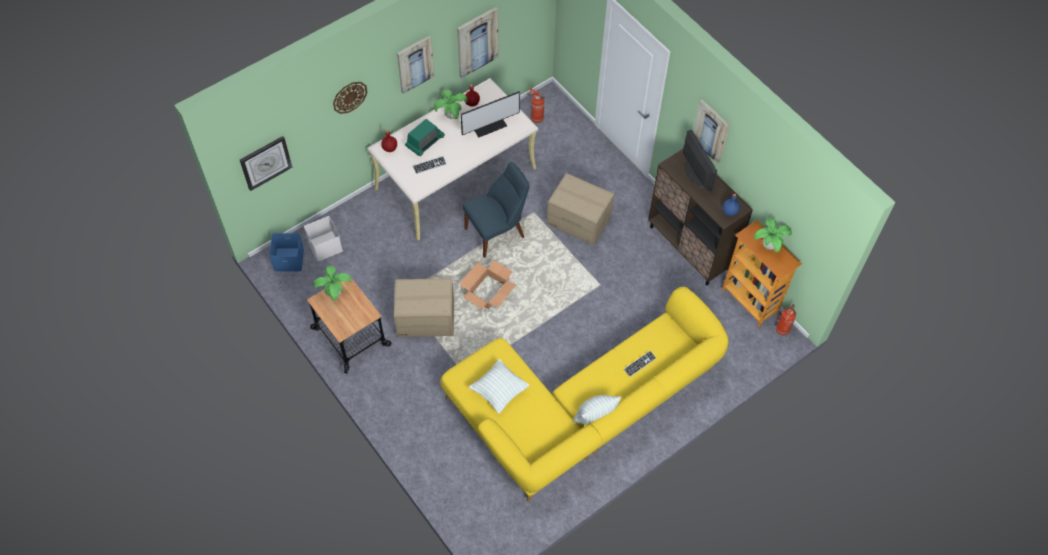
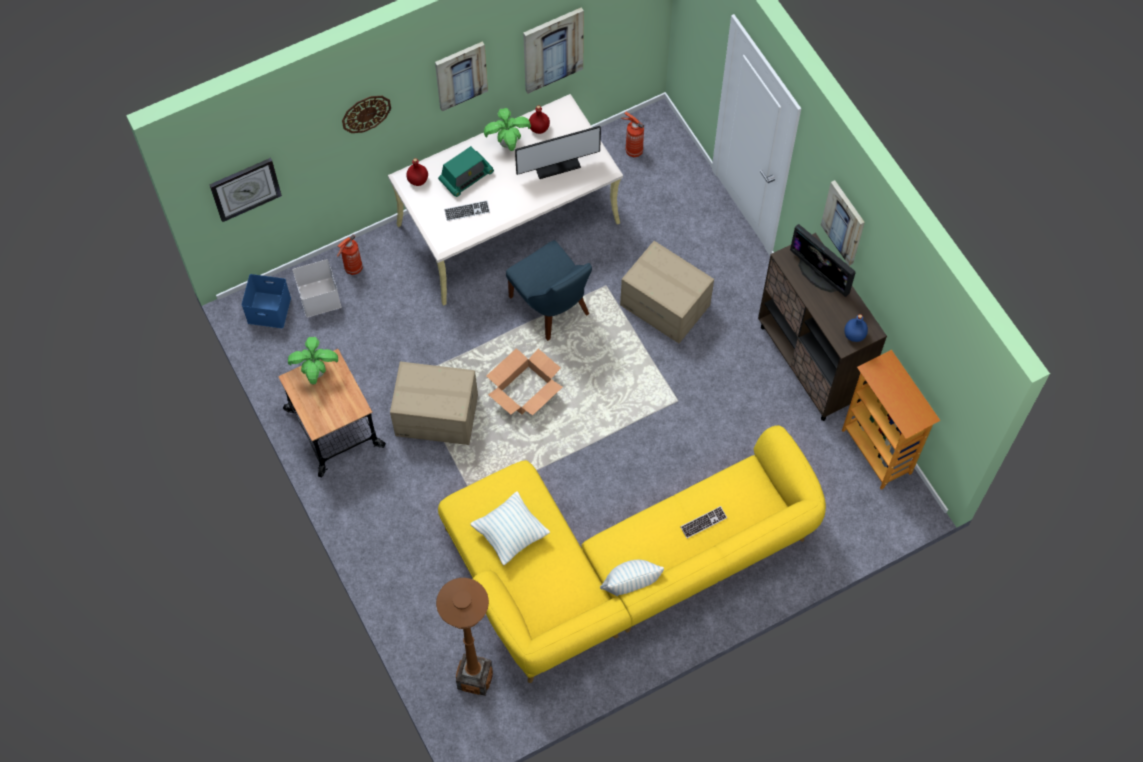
camera: 10 degrees right, 5 degrees up
(486, 505) = (474, 679): none -> brown floor lamp
(497, 232) = (551, 308): blue chair -> blue chair turned 75 degrees clockwise
(695, 173) = (819, 274): monitor -> monitor turned 150 degrees clockwise
(768, 246) = (899, 389): potted plant -> none
(782, 330) = (912, 498): fire extinguisher -> fire extinguisher (352, 269)

